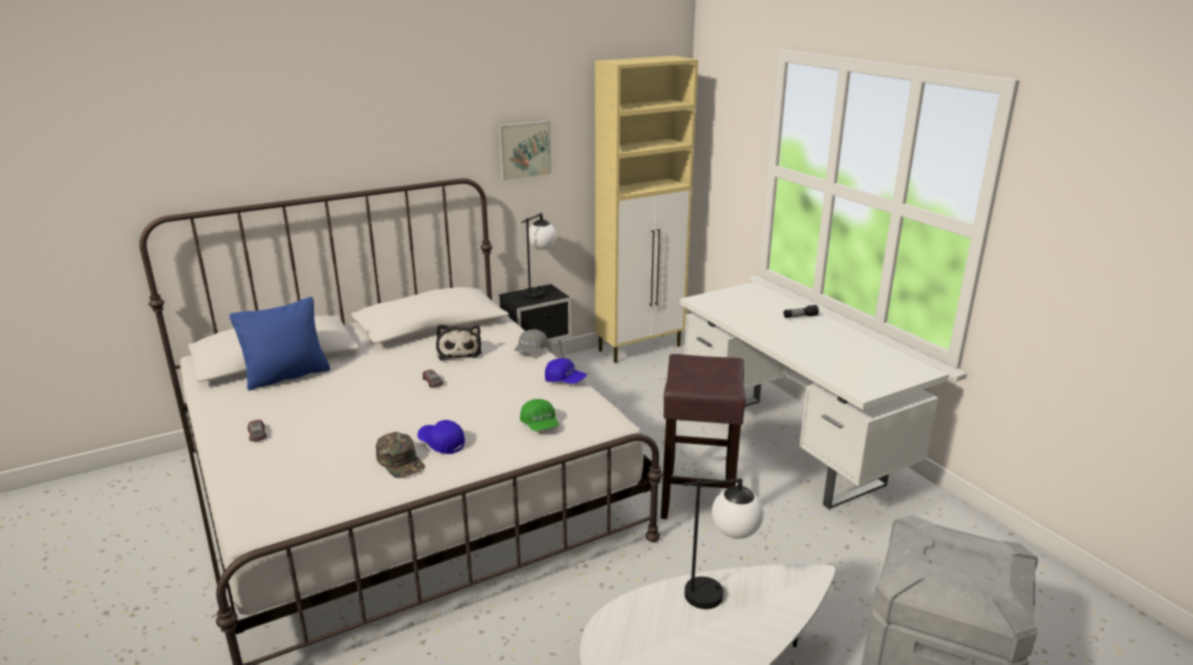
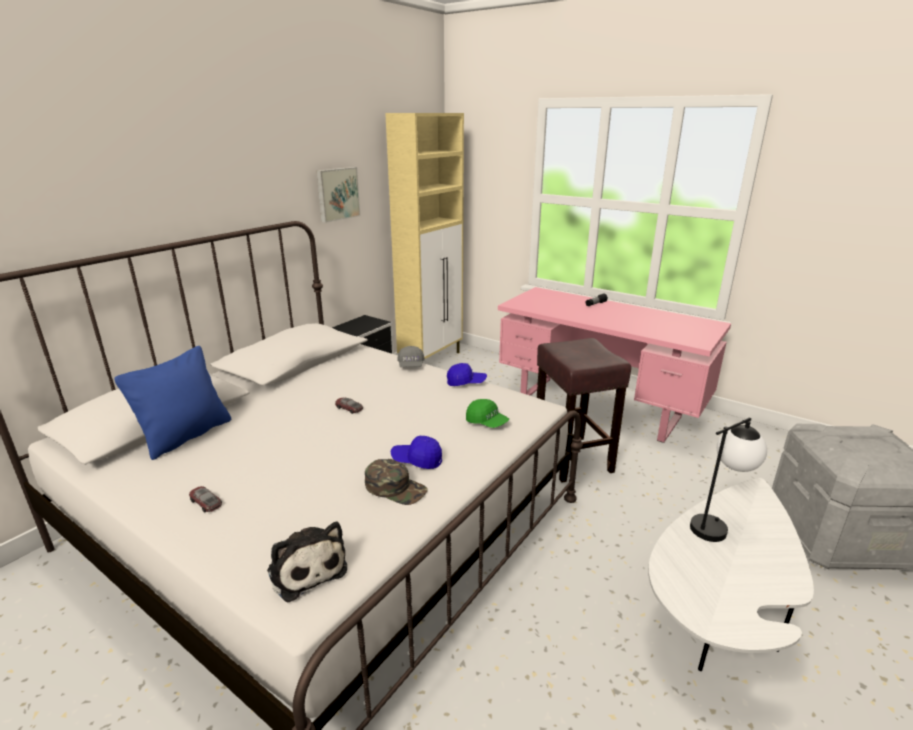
camera: 25 degrees left, 0 degrees up
(459, 351) = (347, 378): plush toy -> plush toy (306, 568)
(539, 292) = (361, 322): table lamp -> none
(789, 448) = (599, 407): white desk -> pink desk

